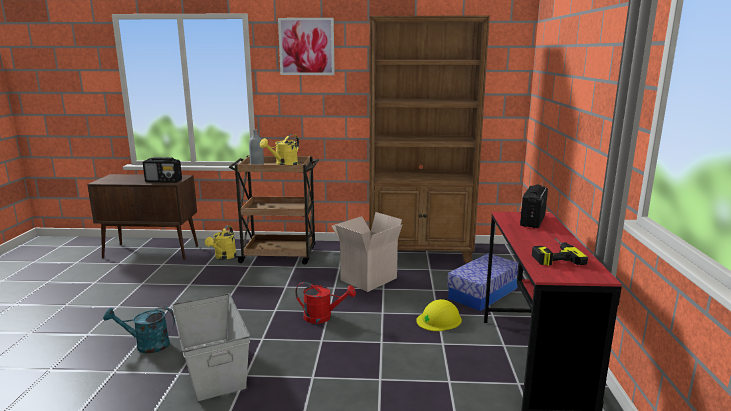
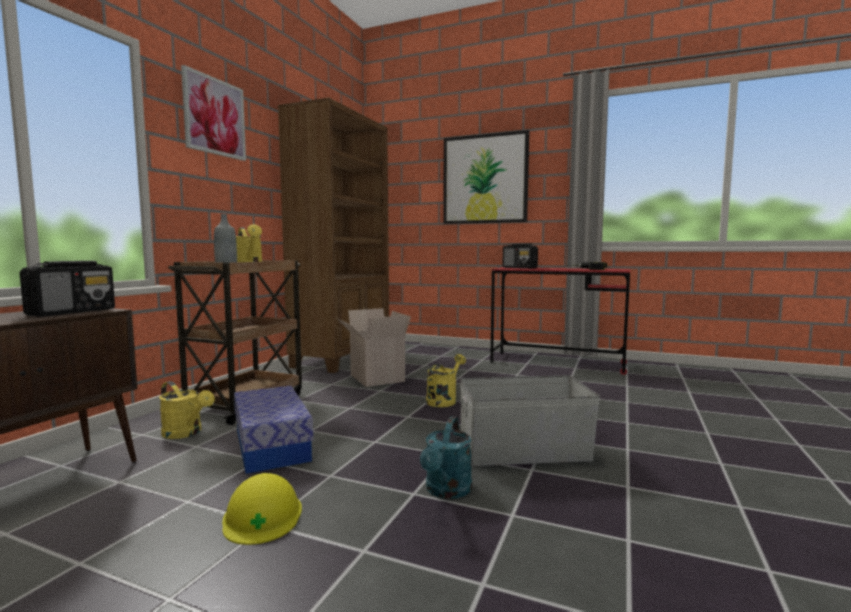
camera: 70 degrees left, 10 degrees down
(323, 317) = (444, 400): red watering can -> yellow watering can
(439, 320) = (479, 370): yellow hard hat -> yellow hard hat (262, 516)
(483, 293) = (445, 356): storage box -> storage box (272, 445)
(583, 79) = (485, 179): none -> picture

